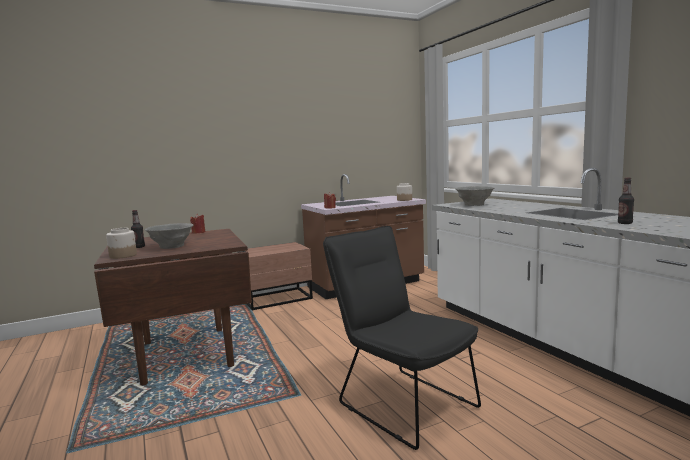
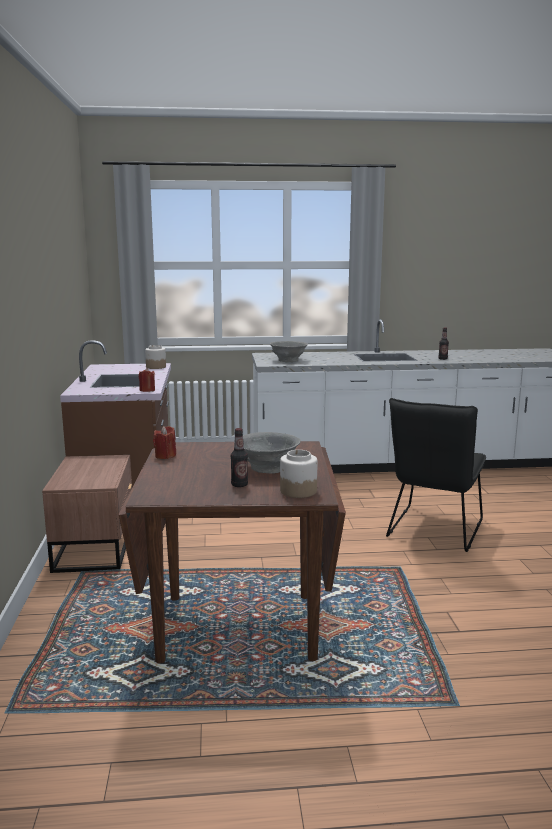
camera: 70 degrees left, 5 degrees up
(400, 401) = (433, 531): black chair -> black chair turned 45 degrees counterclockwise

